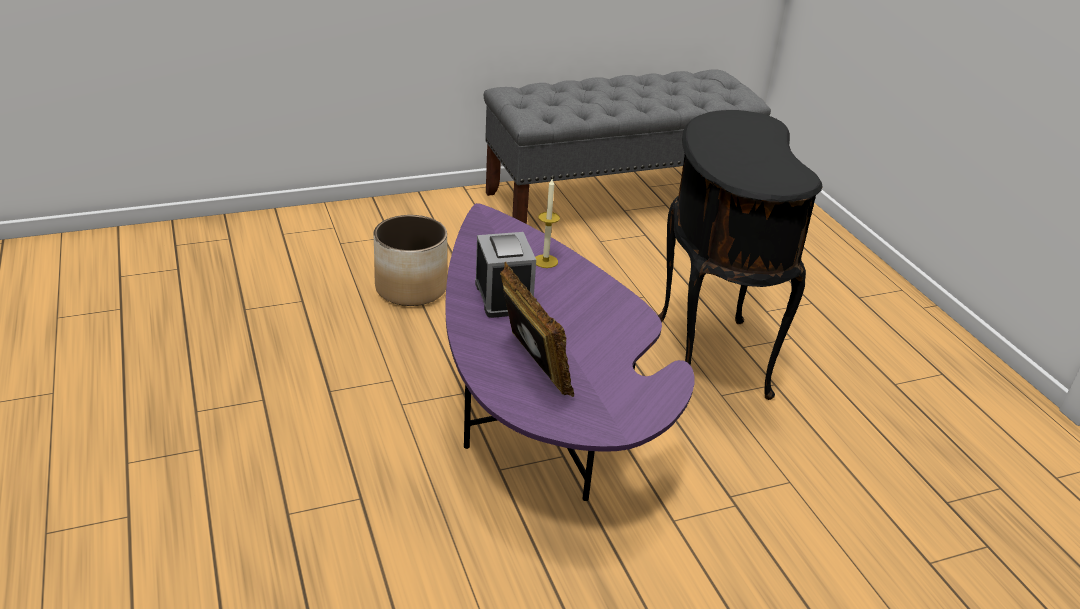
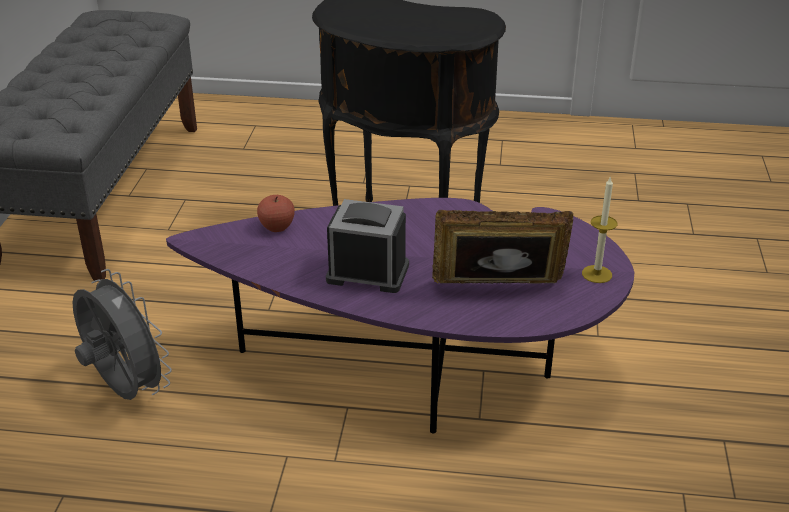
camera: 60 degrees left, 0 degrees up
(411, 288) = (125, 390): planter -> grey fan
(529, 241) = (277, 227): none -> apple
(545, 261) = (322, 229): candle -> candle (597, 274)

